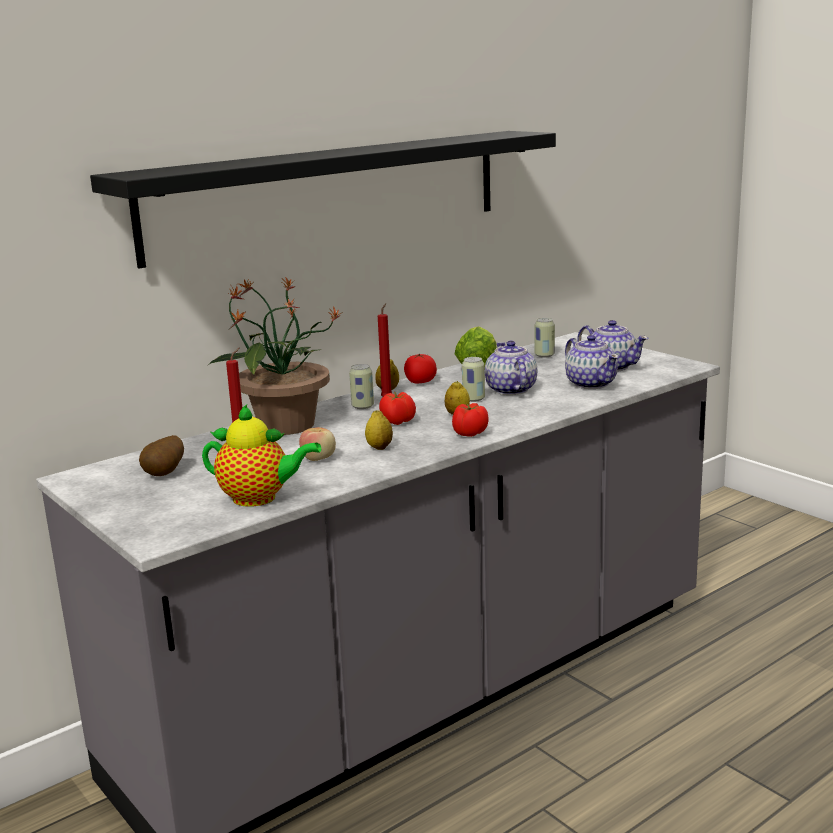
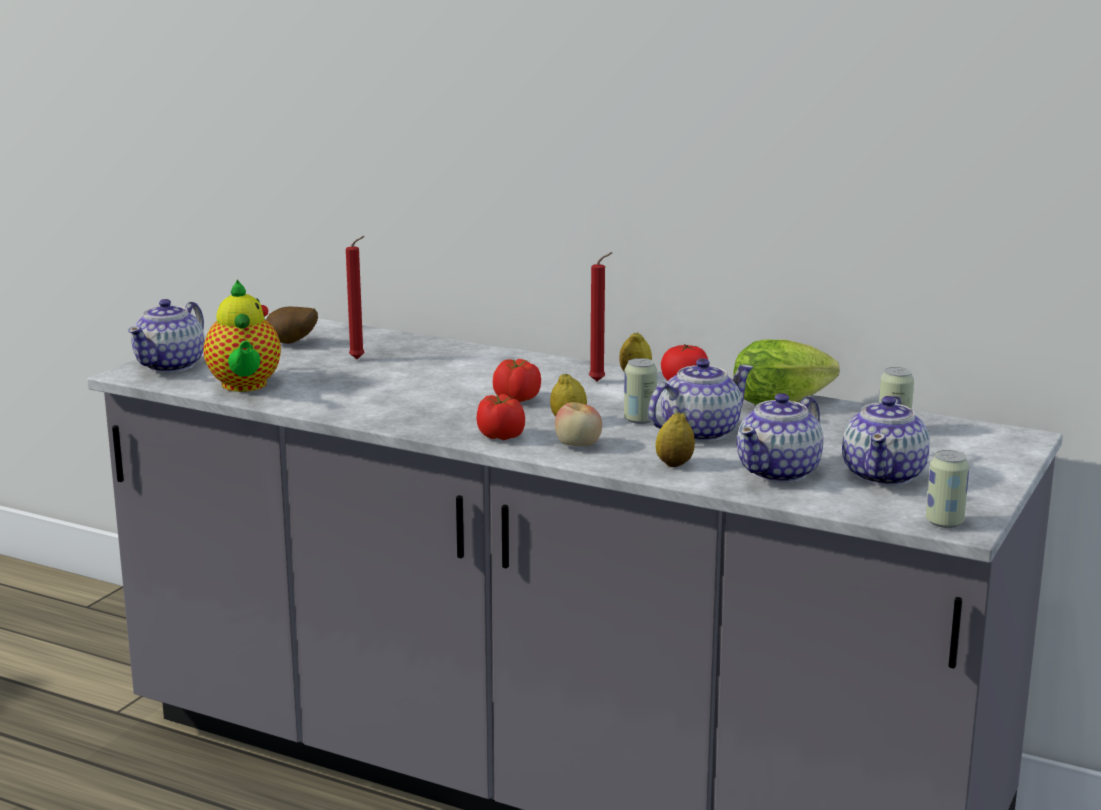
camera: 65 degrees right, 0 degrees up
(159, 522) = (171, 365): none -> teapot
(284, 425) = (464, 357): potted plant -> none
(319, 458) = (369, 387): apple -> apple (578, 445)
(330, 193) = (618, 92): black shelf -> none
(362, 406) = (559, 375): can -> can (944, 522)
(379, 447) = (421, 405): lemon -> lemon (674, 464)

